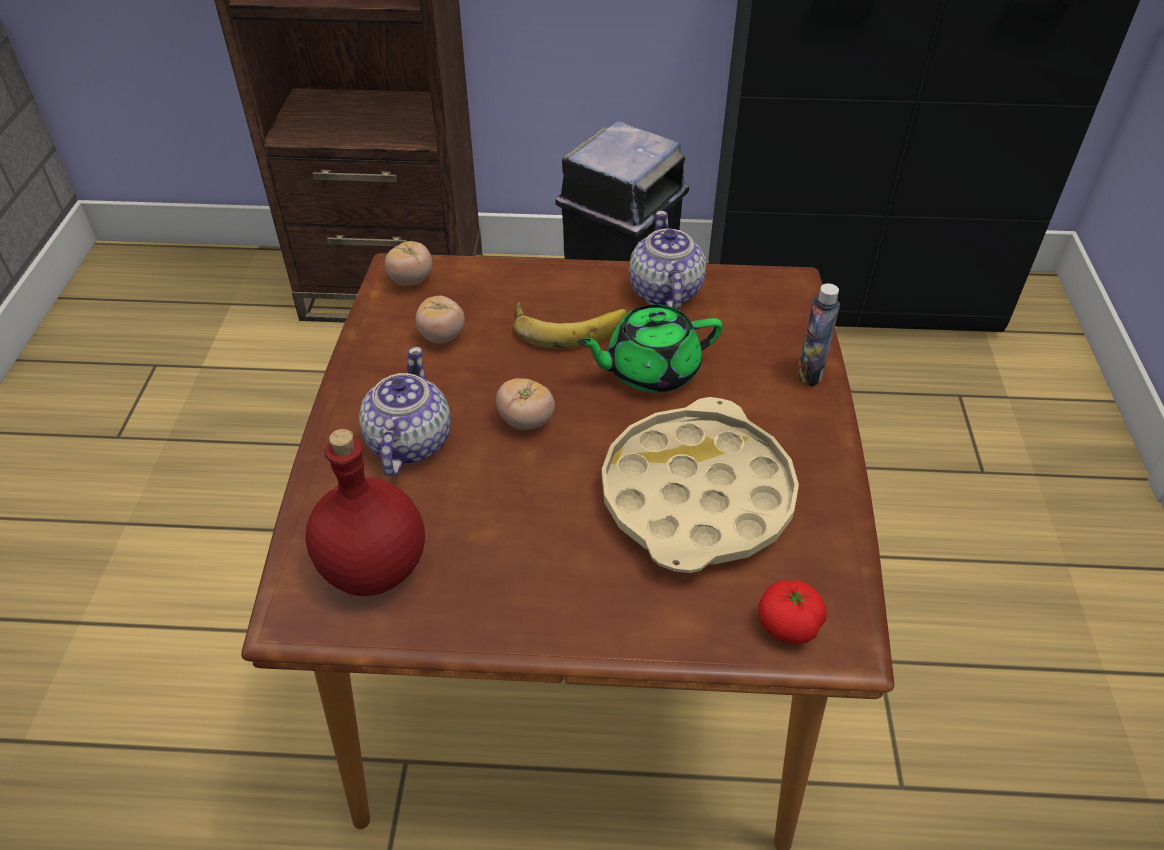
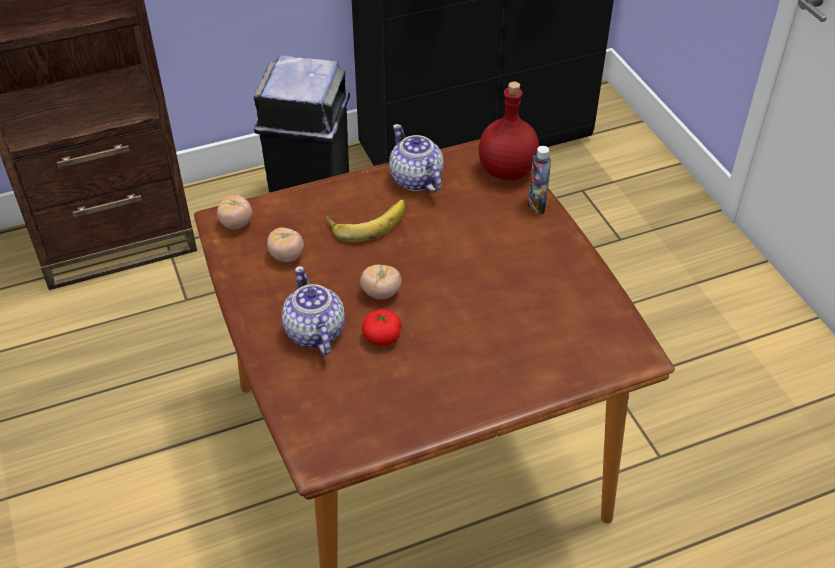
camera: 25 degrees left, 0 degrees up
(375, 569) = (348, 414): red bottle -> red bottle (508, 171)
(650, 370) = (439, 235): green teapot -> none
(696, 496) = (513, 303): beige tray -> none
(788, 624) = (605, 356): tomato -> tomato (382, 337)

